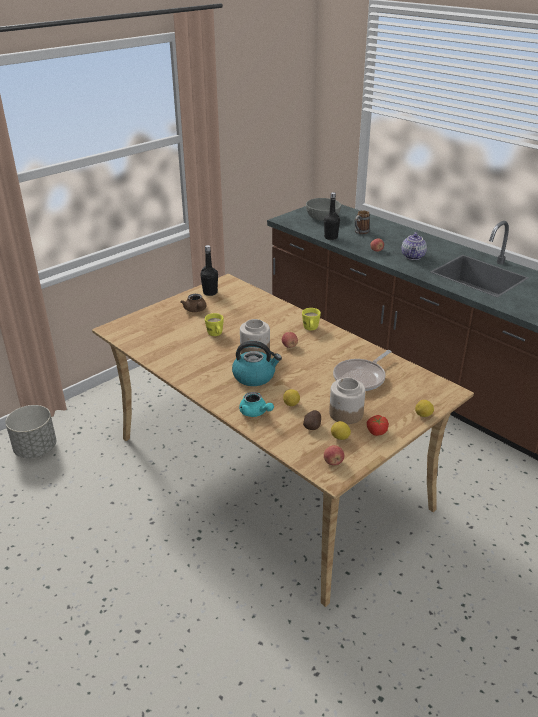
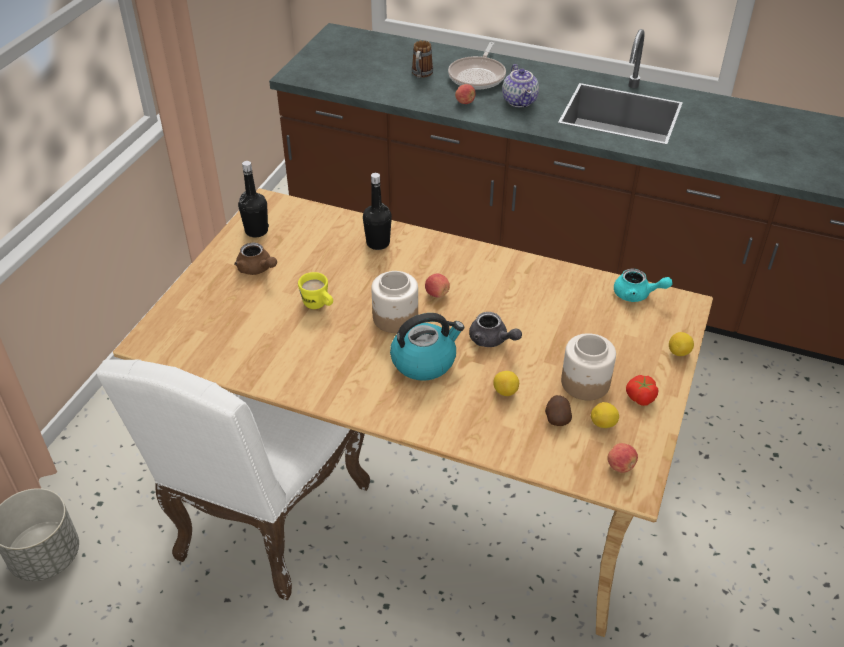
camera: 25 degrees left, 10 degrees up
(159, 470) = (264, 522): none -> white chair
(255, 413) = (467, 422): turquoise teapot -> turquoise teapot (637, 295)
(304, 377) = (492, 340): none -> grey teapot
(310, 329) = (446, 256): yellow mug -> none
(323, 217) = (349, 58): grey bowl -> none
(331, 237) = (386, 93): black bottle -> black bottle (378, 243)
(361, 377) = (566, 317): frying pan -> frying pan (478, 76)

